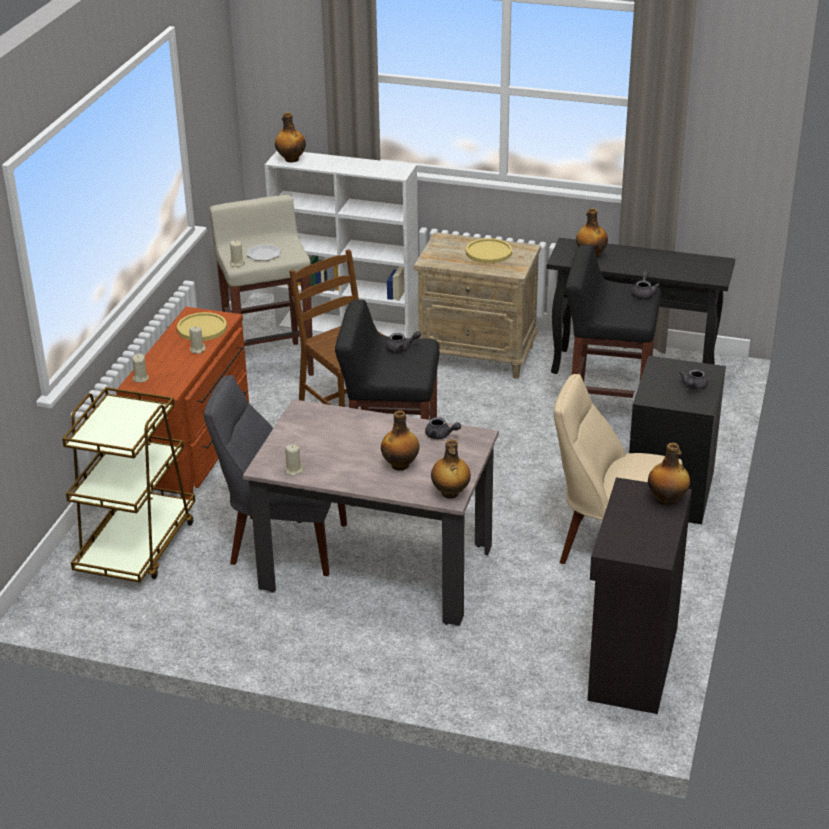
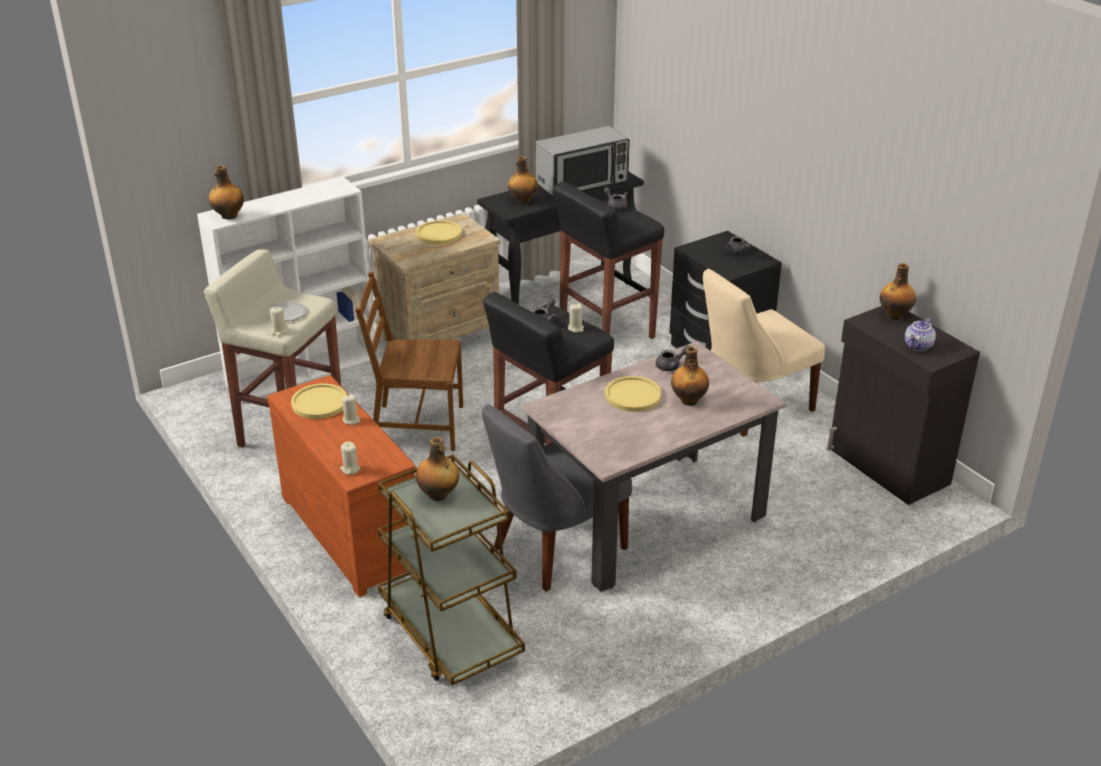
camera: 50 degrees left, 0 degrees up
(293, 471) = (631, 450): beige candle -> beige candle (576, 328)
(371, 438) = (633, 395): none -> yellow plate
(450, 493) = (755, 397): bottle -> bottle (438, 495)
(628, 533) = (918, 346): none -> teapot
(670, 263) = (582, 182): none -> microwave

